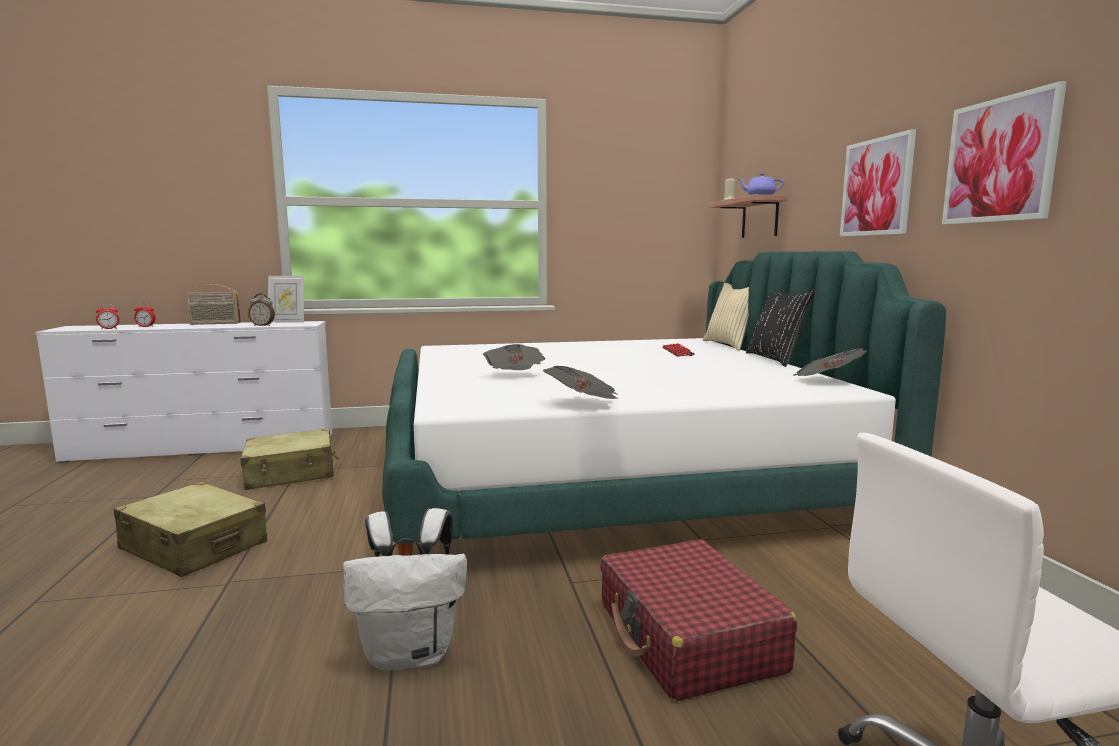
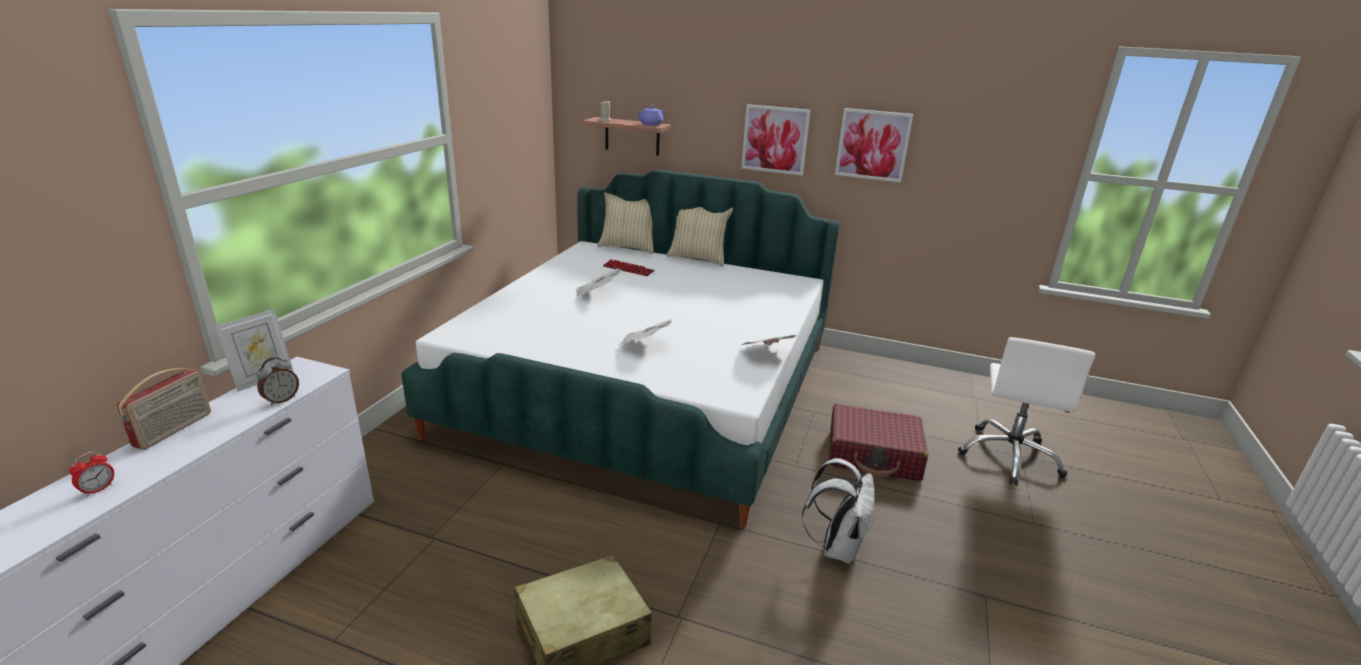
camera: 60 degrees left, 15 degrees up
(109, 329) = (58, 526): alarm clock -> none
(291, 474) = (436, 542): beige suitcase -> none
(776, 359) = (698, 258): black pillow -> beige pillow
(827, 381) = (775, 276): newspaper -> newspaper (596, 294)

